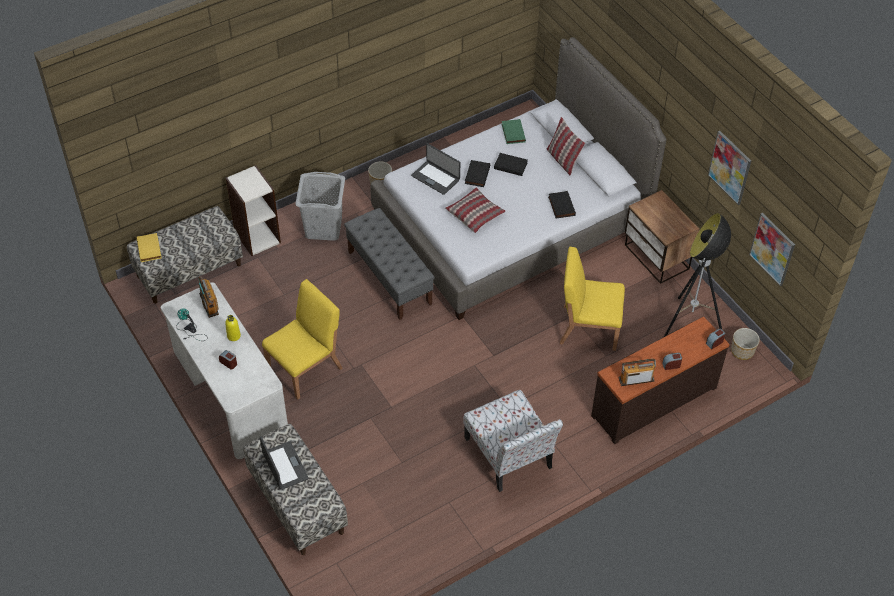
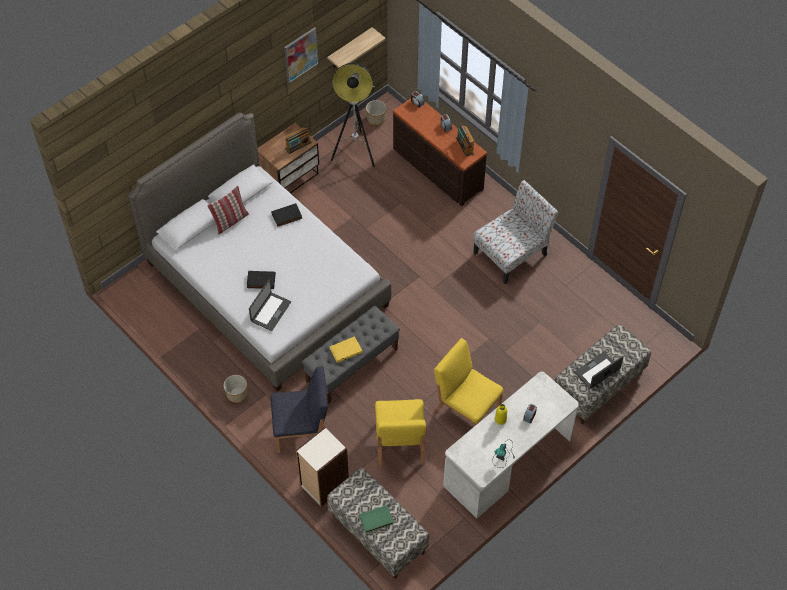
camera: 100 degrees left, 5 degrees up
(150, 249) = (395, 539): yellow book -> yellow book (346, 350)
(209, 304) = (471, 448): radio -> radio (298, 145)
(323, 228) = (302, 431): grey laundry basket -> blue chair
(475, 214) = (308, 276): pillow -> none
(511, 165) = (244, 257): black book -> none
(512, 133) = (201, 262): green book -> green book (376, 520)
(588, 327) = (375, 216): yellow chair -> yellow chair (399, 443)
(772, 249) = (350, 49): picture -> shelf

